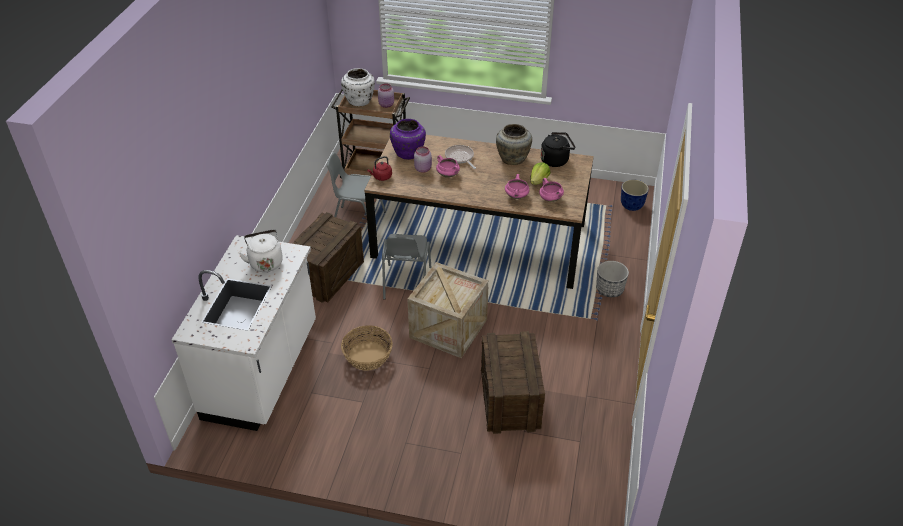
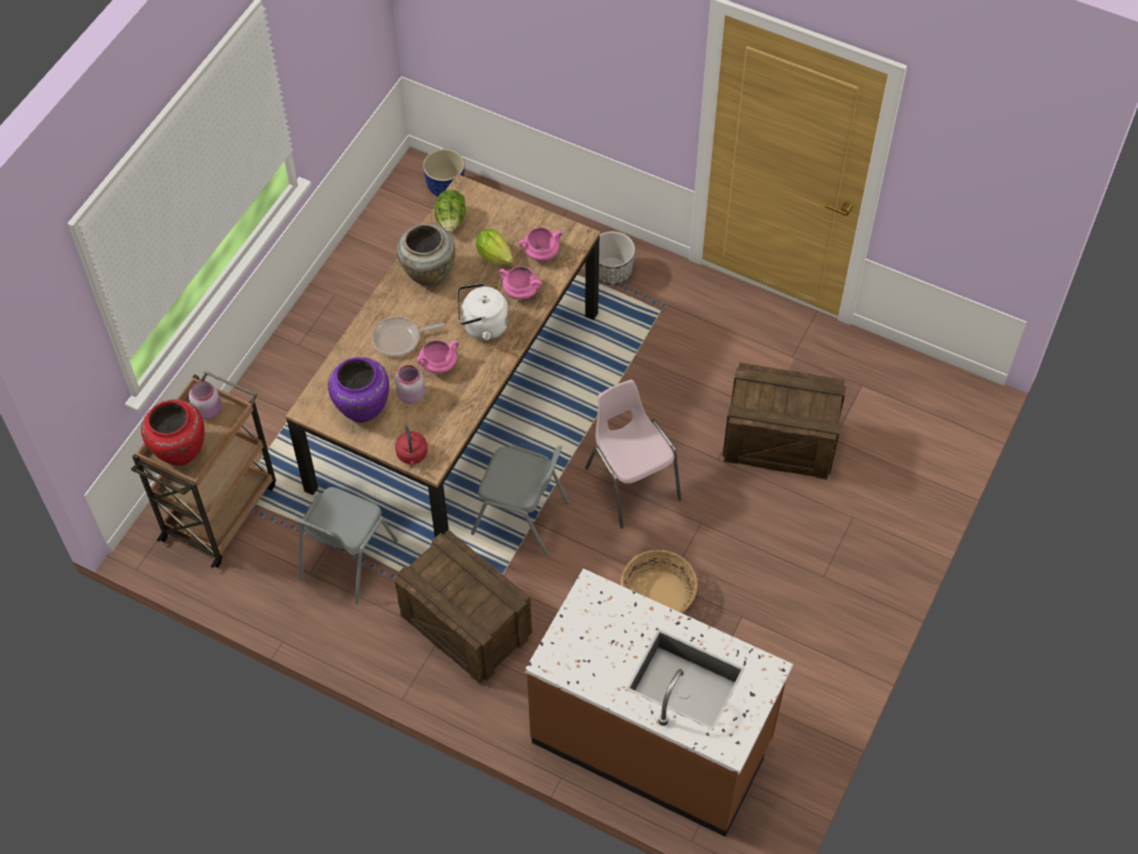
camera: 75 degrees left, 15 degrees up
(263, 371) = (652, 741): white counter -> brown counter
(265, 262) = (603, 632): white kettle -> white kettle (482, 326)
(359, 101) = (179, 449): white vase -> red vase
(448, 328) = (631, 483): crate -> pink chair
(556, 160) = (451, 220): black kettle -> lettuce

